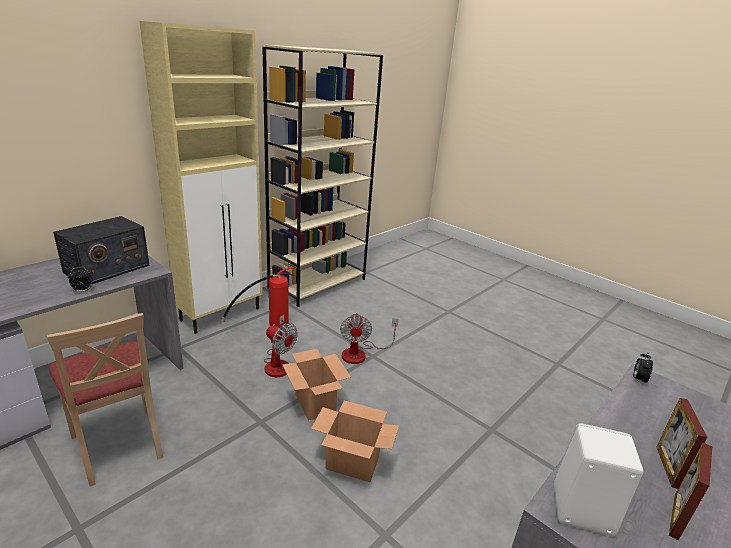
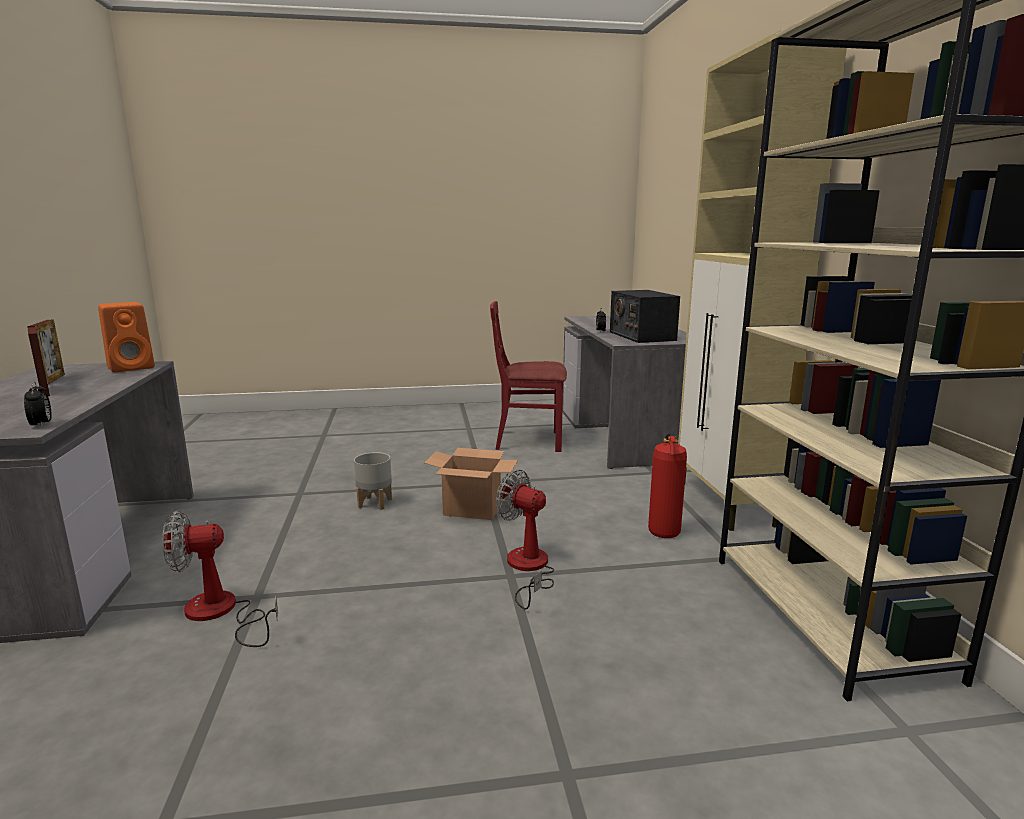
camera: 130 degrees right, 10 degrees down
(118, 444) = (529, 441): beige chair -> red chair
(278, 363) = (569, 510): fan -> fan (221, 613)
(351, 463) = (375, 503): cardboard box -> grey planter
(579, 509) = (133, 367): white speaker -> orange speaker

